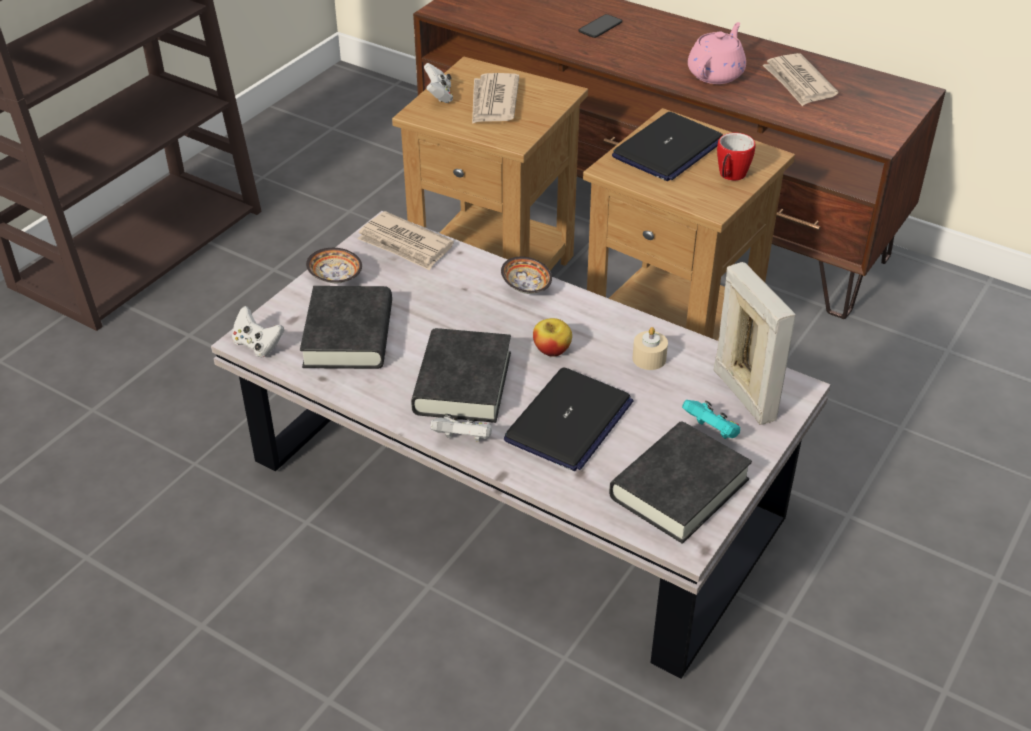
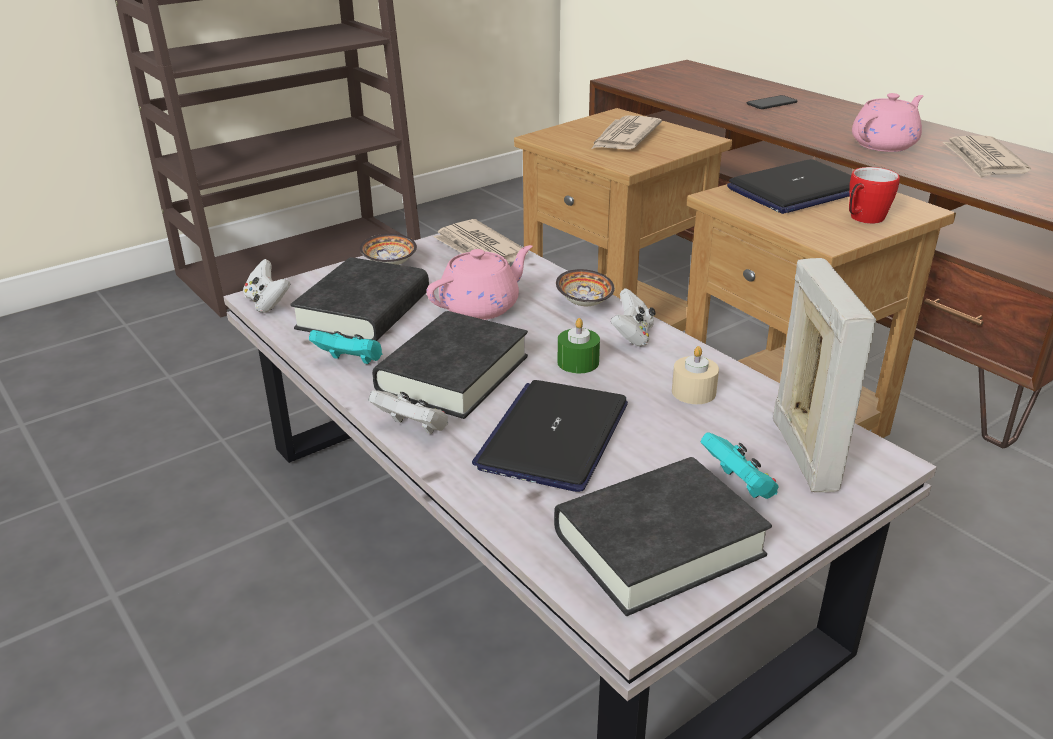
camera: 20 degrees right, 10 degrees down
(374, 390) = (351, 362): none -> turquoise game controller
(439, 96) = (572, 128): white game controller -> white game controller (632, 335)
(445, 310) = (481, 307): none -> pink teapot
(552, 350) = (578, 362): apple -> green candle
(569, 421) = (554, 436): laptop -> laptop turned 150 degrees clockwise

